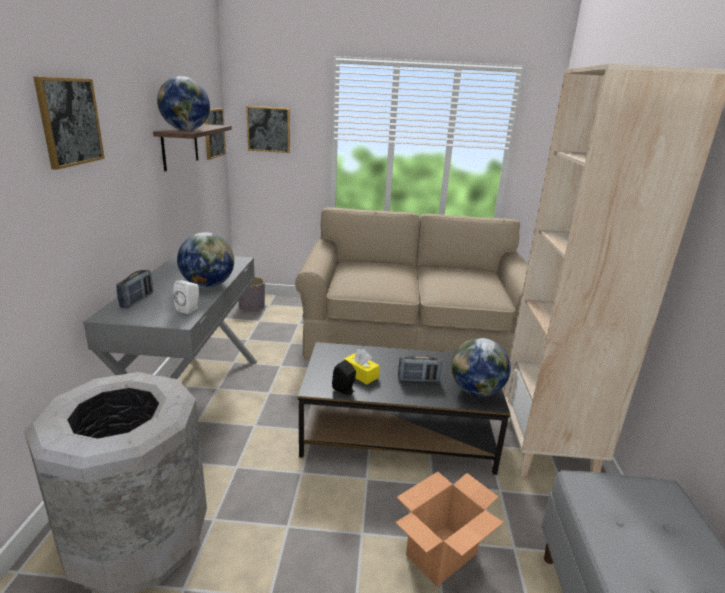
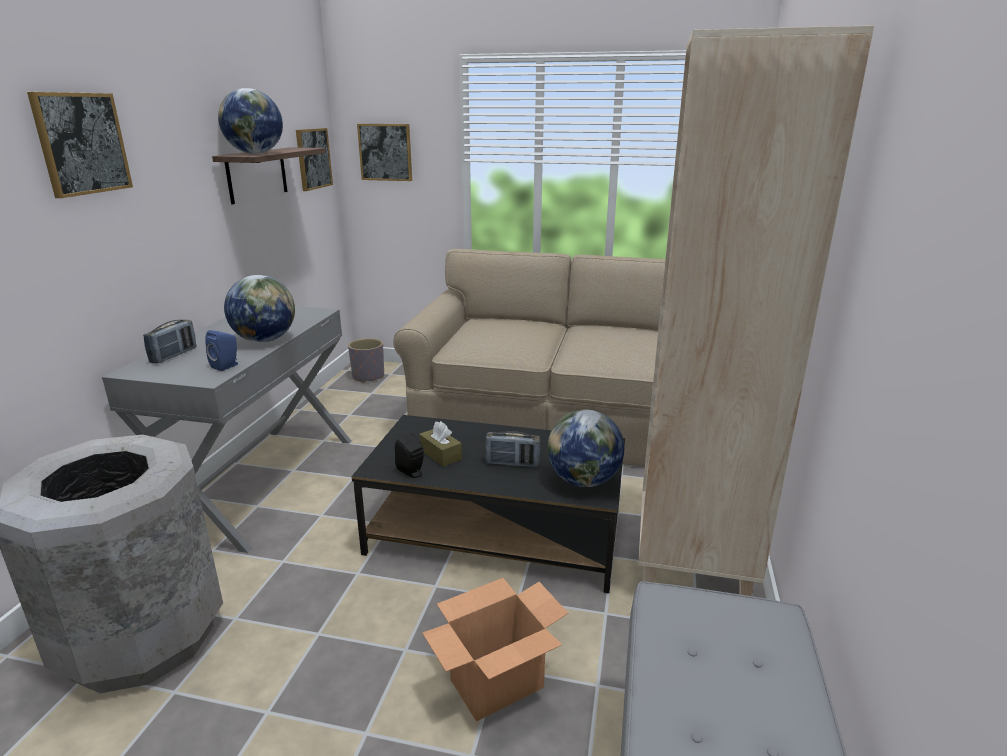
camera: 10 degrees right, 0 degrees up
(189, 309) = (227, 366): white speaker -> blue speaker
(360, 374) = (440, 454): yellow tissue box -> brown tissue box

